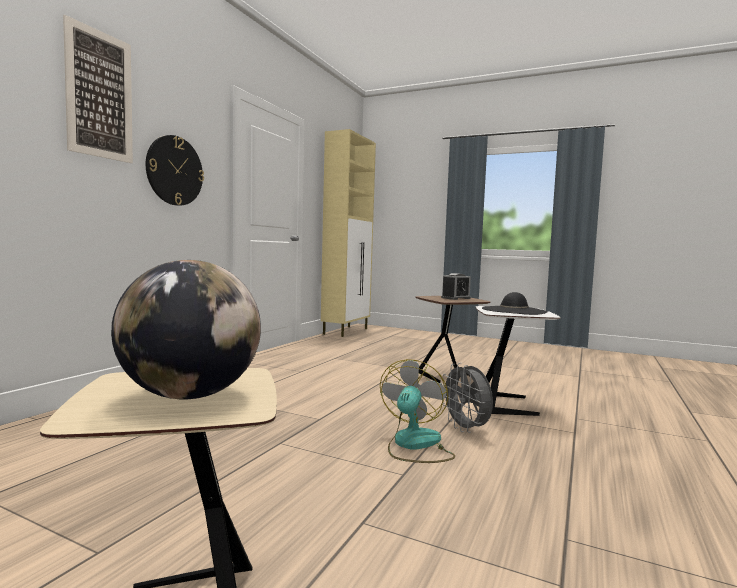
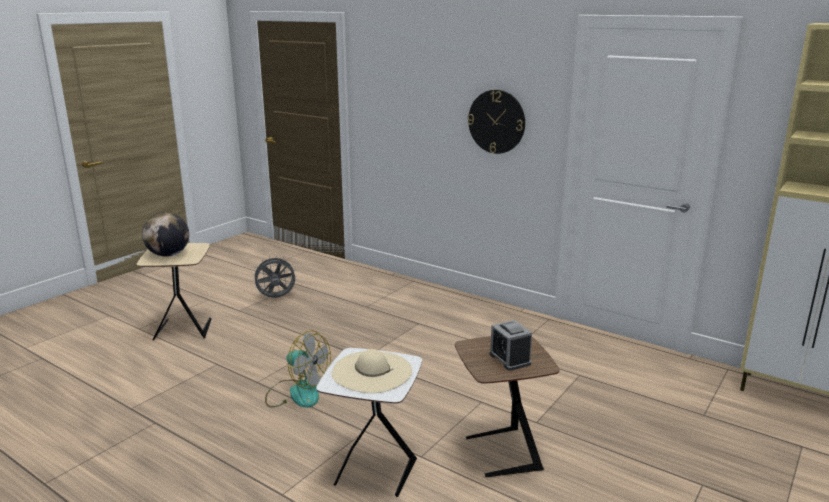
camera: 100 degrees right, 15 degrees up
(99, 95) = (437, 70): picture -> none
(466, 429) = (318, 425): grey fan -> grey fan (276, 298)
(514, 310) = (372, 371): black hat -> beige hat

